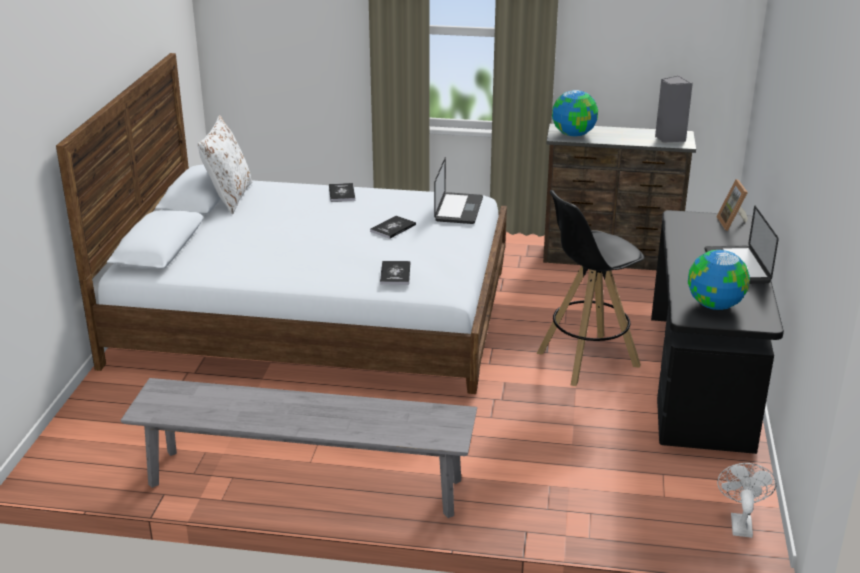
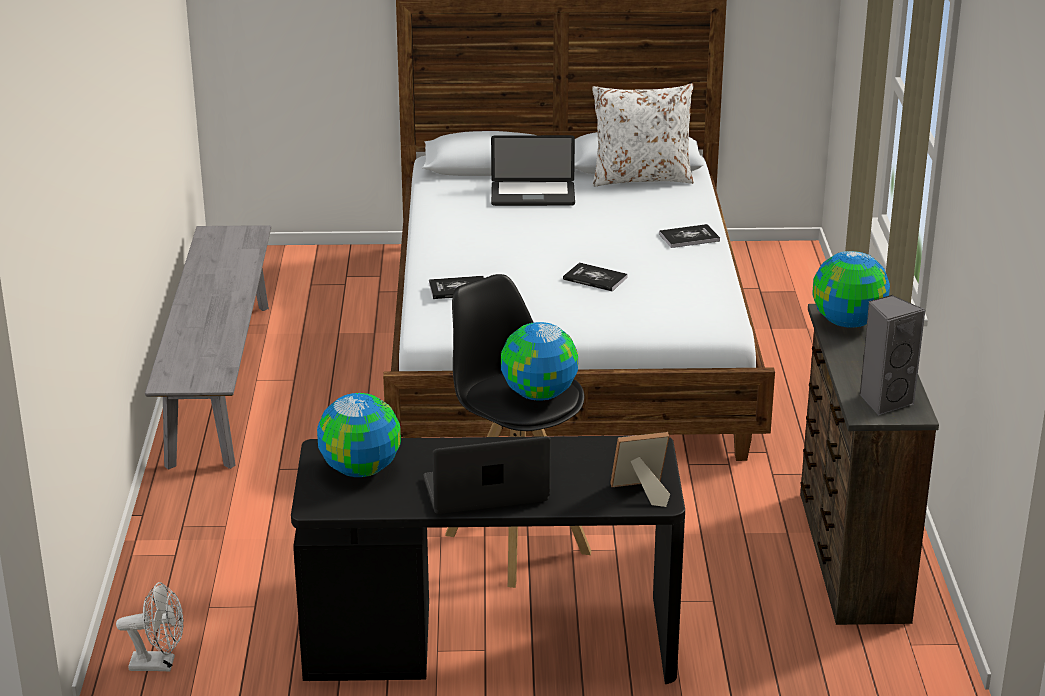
camera: 80 degrees right, 0 degrees up
(458, 209) = (674, 314): laptop -> laptop (533, 195)
(608, 242) = (538, 394): none -> globe

